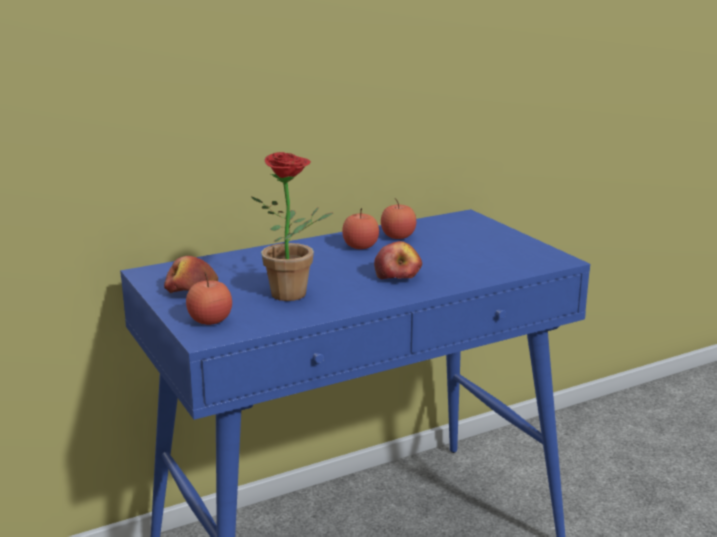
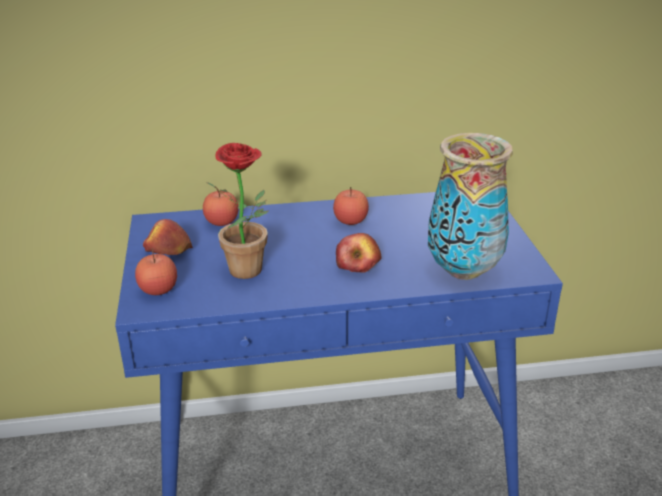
camera: 20 degrees right, 10 degrees up
(398, 236) = (394, 213): apple -> apple (222, 222)
(497, 267) = (462, 271): none -> vase

